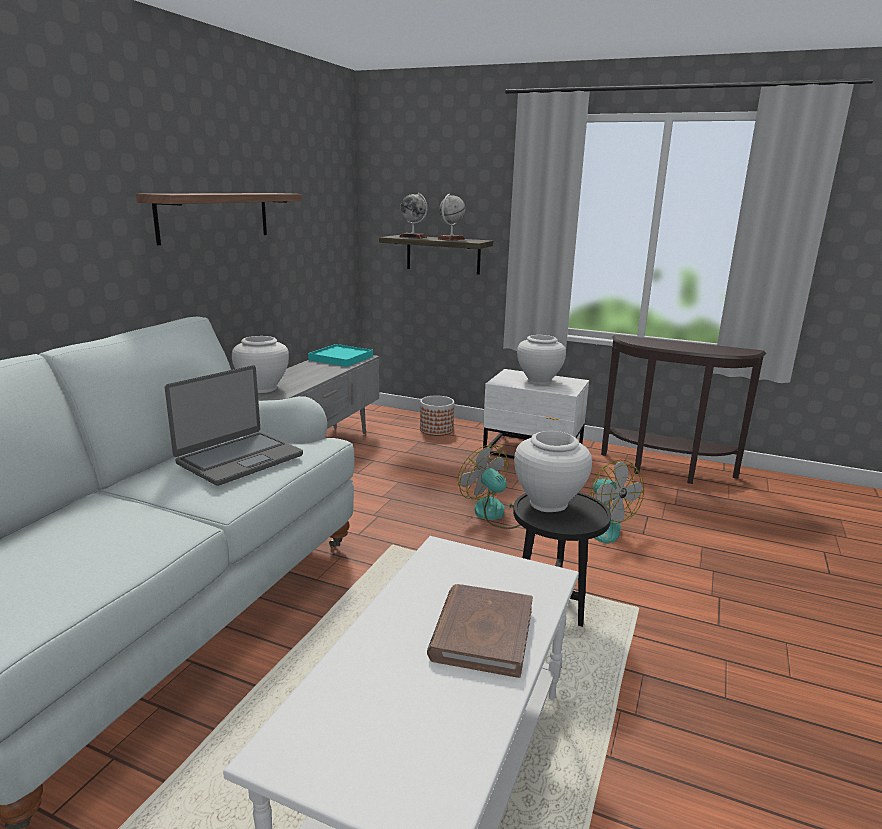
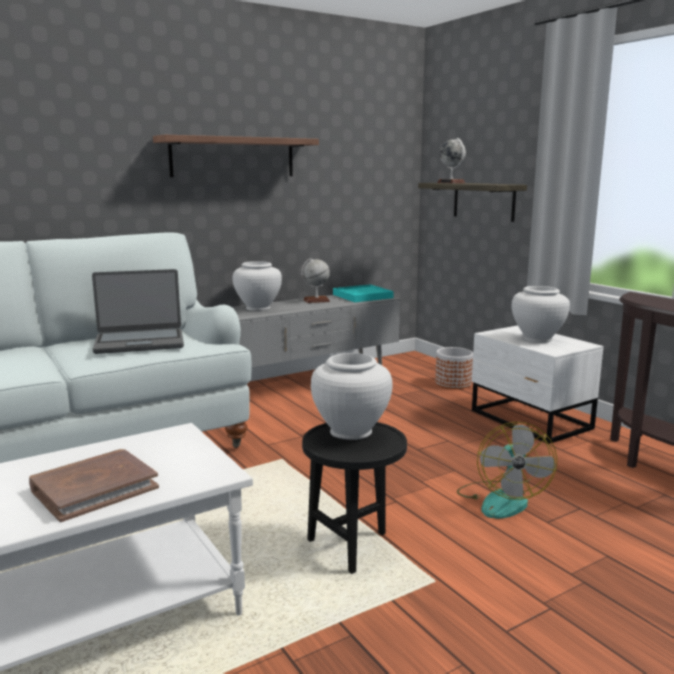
camera: 35 degrees right, 5 degrees down
(451, 239) = (482, 183): globe -> globe (316, 300)
(496, 514) = (409, 461): fan -> none

